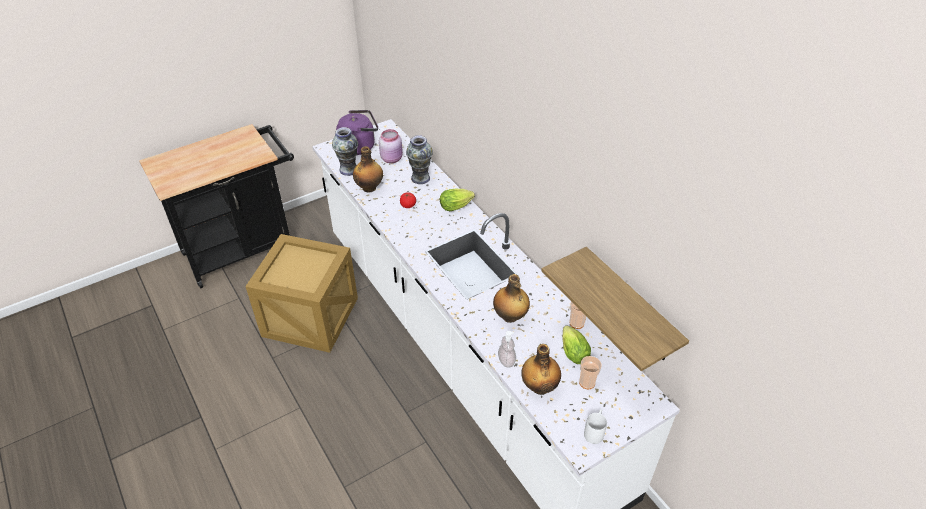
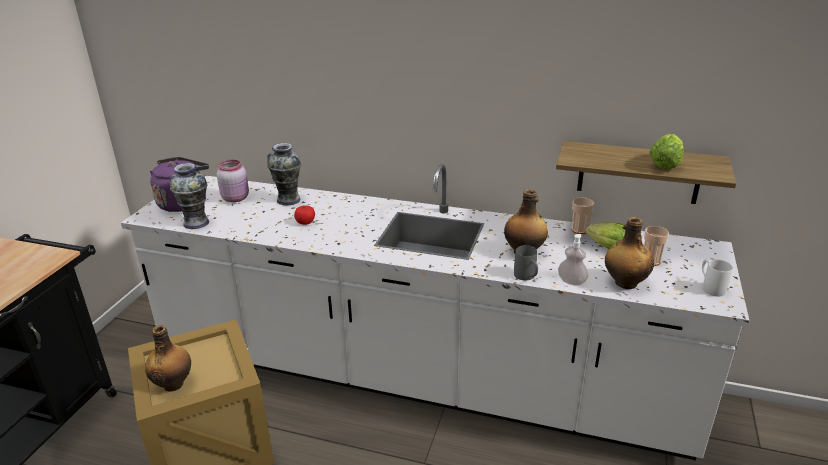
camera: 40 degrees left, 15 degrees down
(369, 187) = (242, 226): bottle -> bottle (173, 383)
(457, 206) = (356, 204): lettuce -> lettuce (665, 164)
(482, 338) = (527, 277): none -> grey mug

